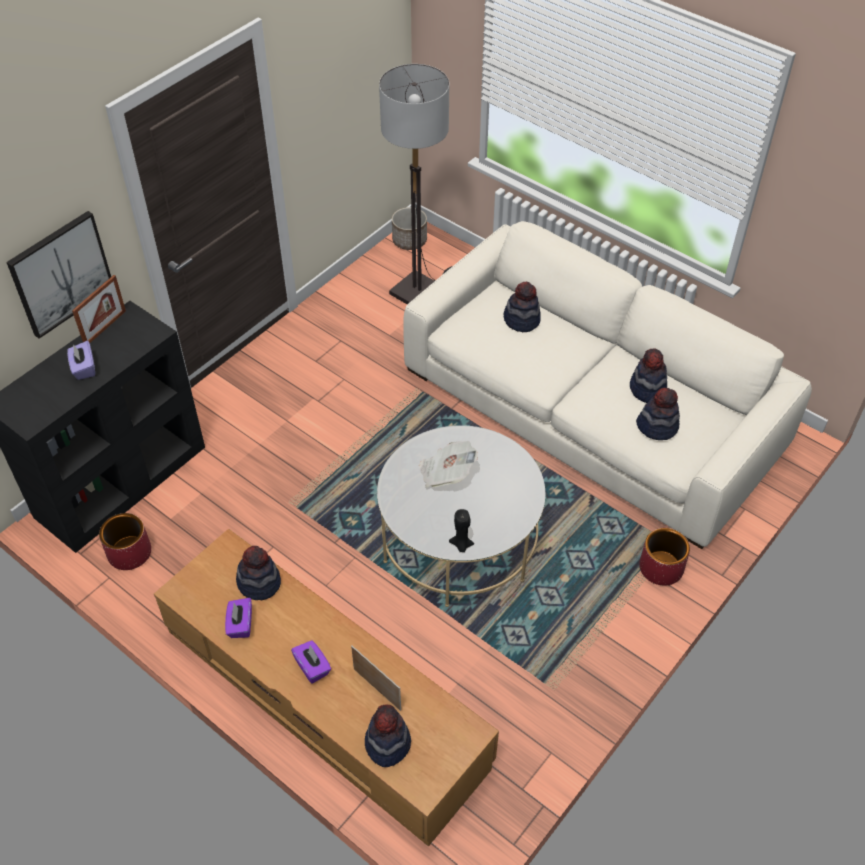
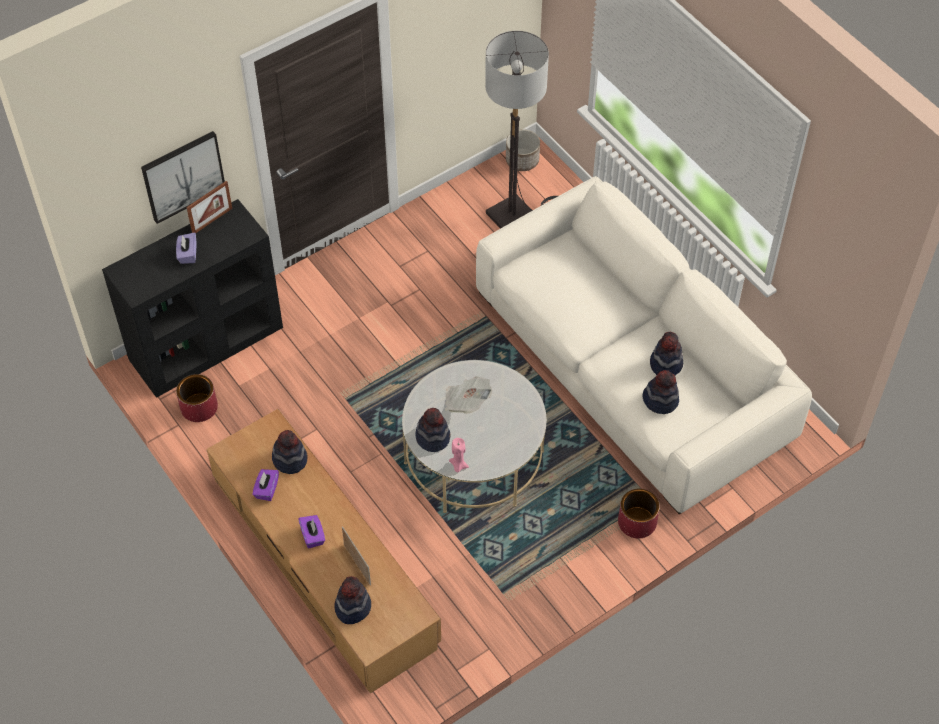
camera: 15 degrees right, 5 degrees up
(461, 545) = (458, 466): black candle -> pink candle
(521, 320) = (579, 274): hat -> hat (433, 437)

